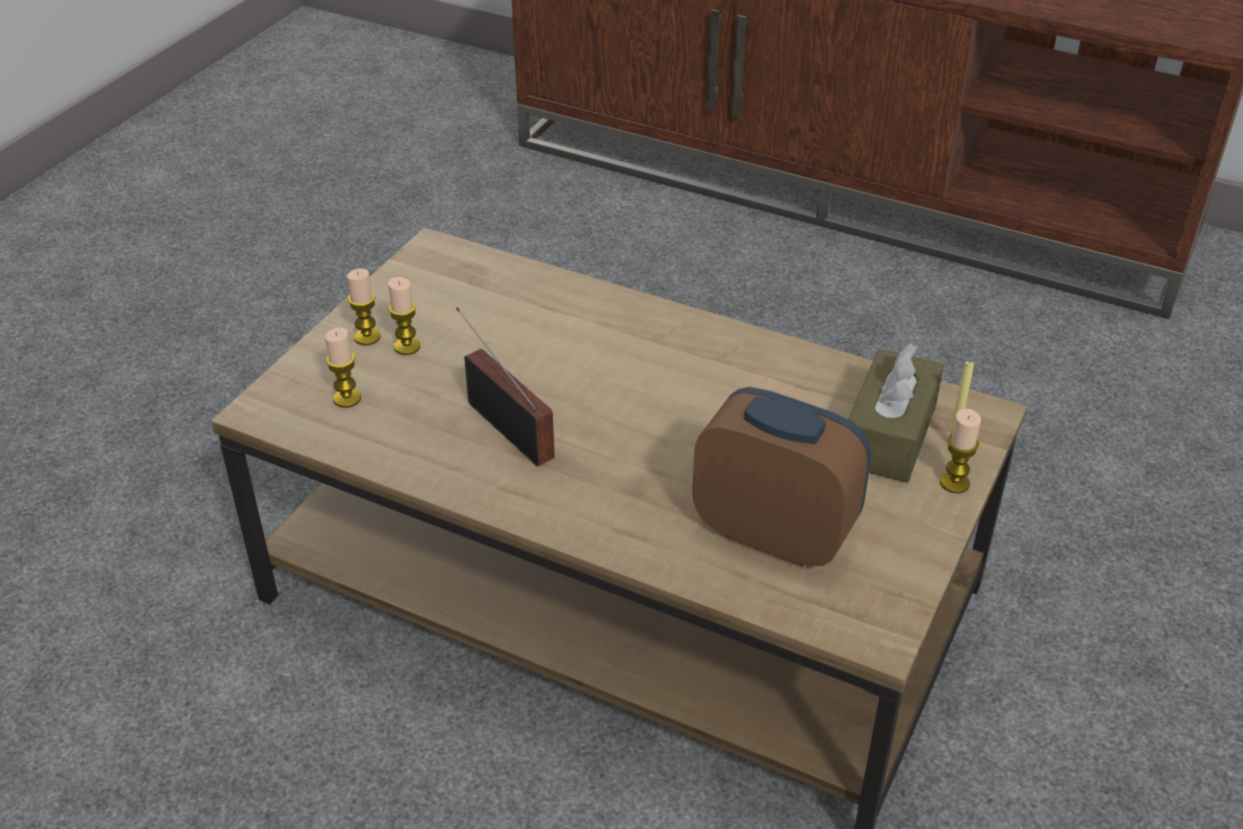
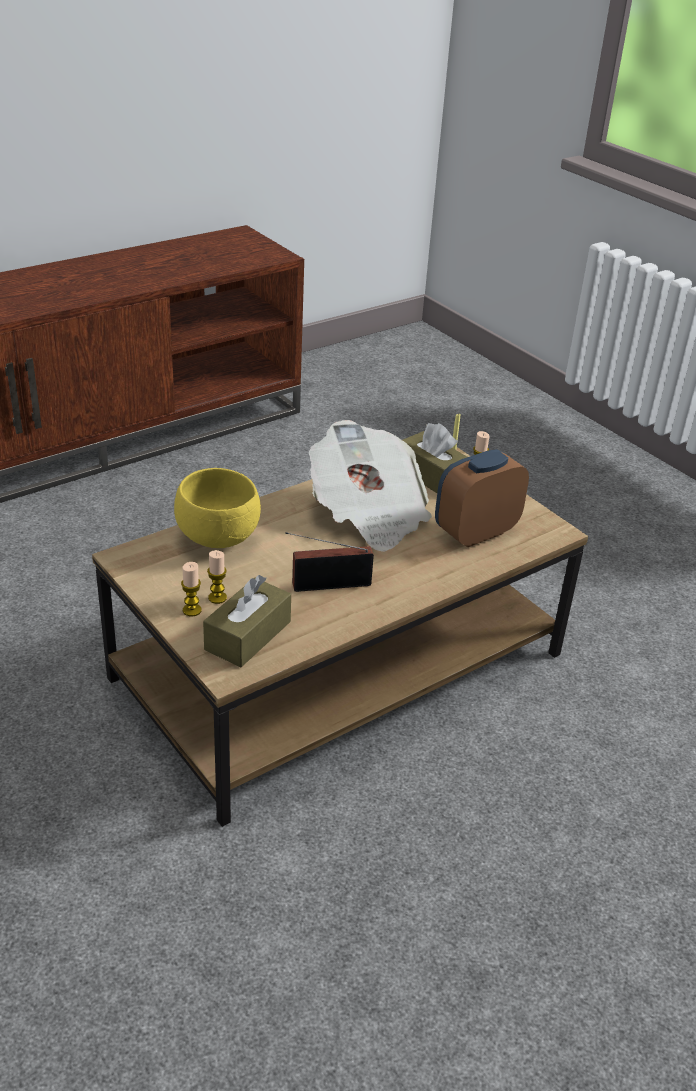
camera: 65 degrees left, 5 degrees down
(347, 399) = (248, 635): candle -> brown tissue box
(535, 302) = (220, 538): none -> yellow bowl
(716, 405) = (368, 514): none -> newspaper

